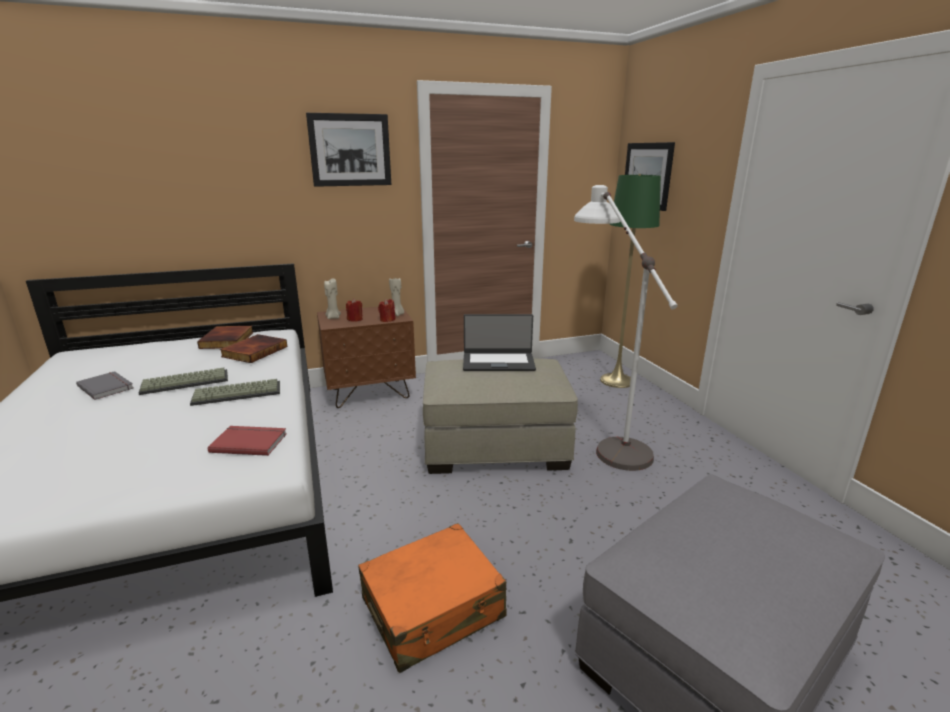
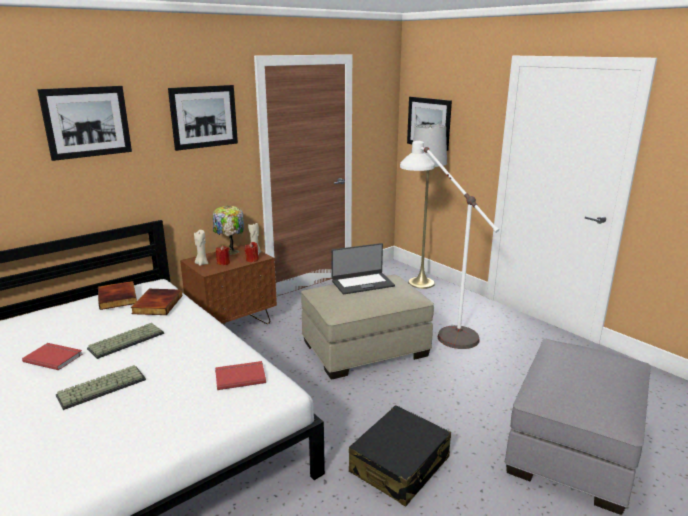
camera: 20 degrees left, 0 degrees up
(107, 386) = (54, 357): grey book -> red book
(211, 145) = (87, 122): none -> picture
(238, 393) = (185, 341): keyboard -> keyboard (102, 387)
(374, 310) = (231, 252): none -> table lamp
(433, 609) = (400, 465): orange suitcase -> black suitcase
(617, 381) = (421, 283): green floor lamp -> grey floor lamp

